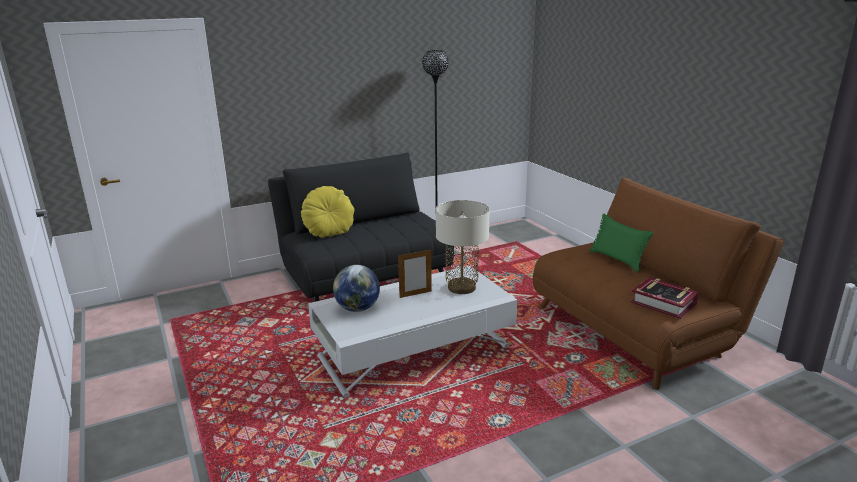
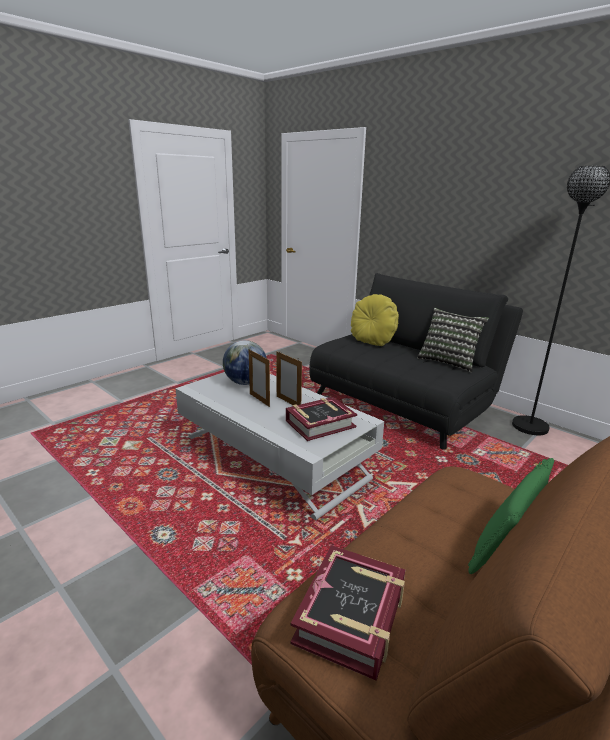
camera: 70 degrees right, 0 degrees up
(398, 218) = (448, 361): none -> pillow
(402, 306) = (259, 400): none -> picture frame
(461, 287) = (320, 424): table lamp -> book

